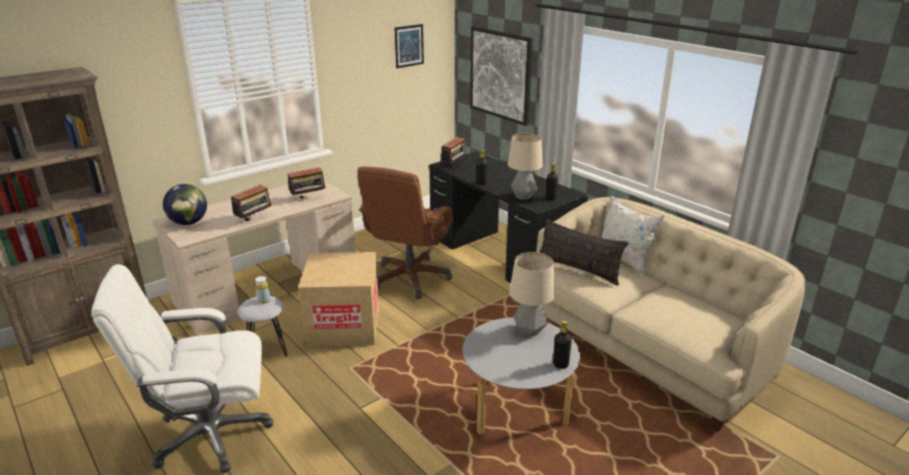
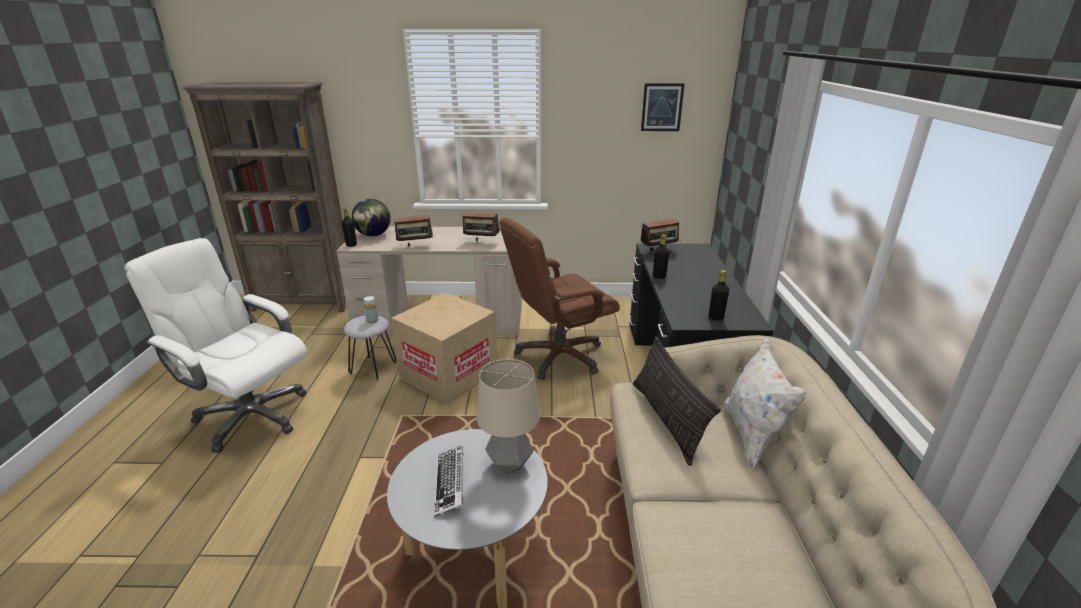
camera: 40 degrees right, 0 degrees up
(500, 75) = (752, 153): picture -> none
(513, 356) = (450, 484): none -> keyboard
(523, 197) = (684, 305): table lamp -> none
(560, 365) = (479, 527): black bottle -> black bottle (351, 245)

